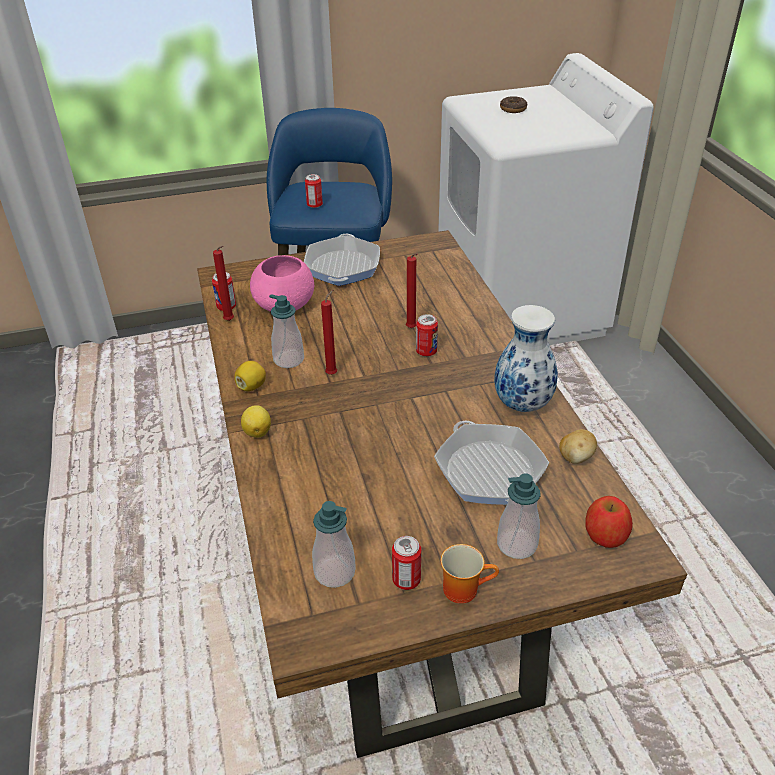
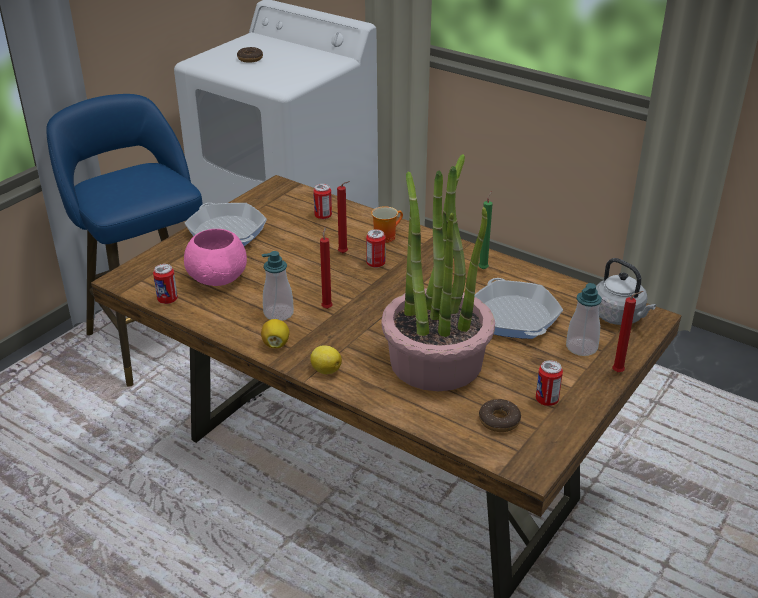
camera: 40 degrees left, 5 degrees down
(230, 321) = (187, 308): red candle -> red candle (619, 372)
(314, 205) = (129, 194): can -> can (323, 216)
(334, 572) = (499, 420): soap dispenser -> donut
(357, 476) = (436, 360): none -> potted plant
(464, 587) = (583, 385): mug -> mug (385, 236)
(490, 471) = (514, 316): frying pan -> frying pan turned 135 degrees counterclockwise
(523, 405) = (483, 268): vase -> green candle
(575, 457) = (552, 284): potato -> none
(605, 534) = (619, 317): apple -> grey kettle

